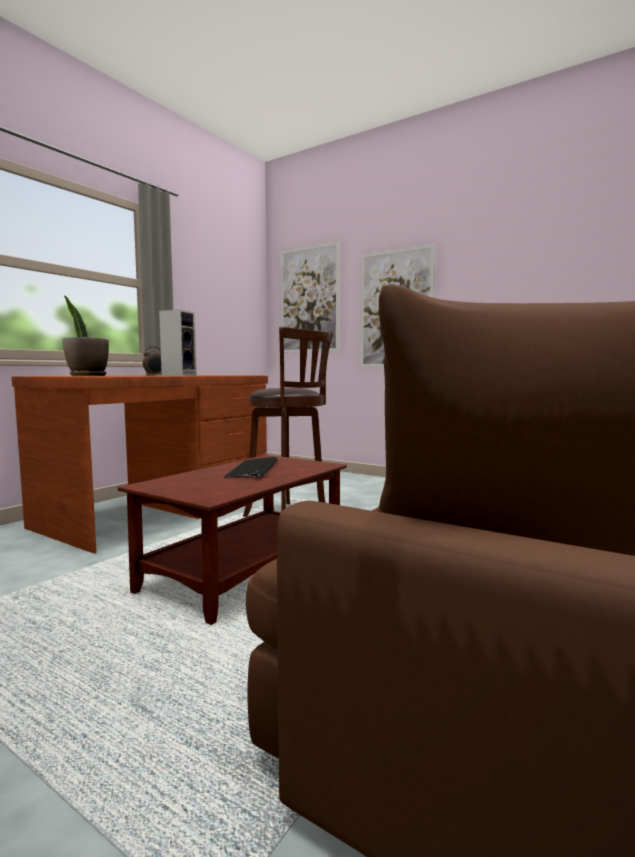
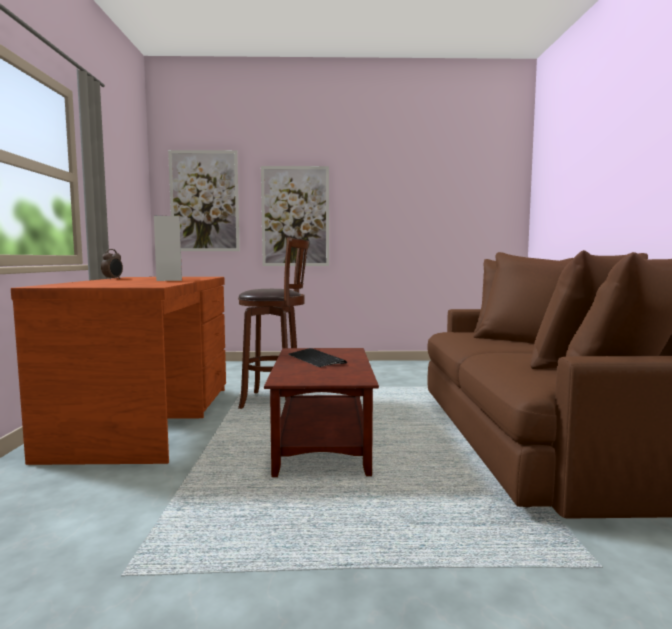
camera: 35 degrees left, 0 degrees up
(87, 376) = (139, 286): potted plant -> none

